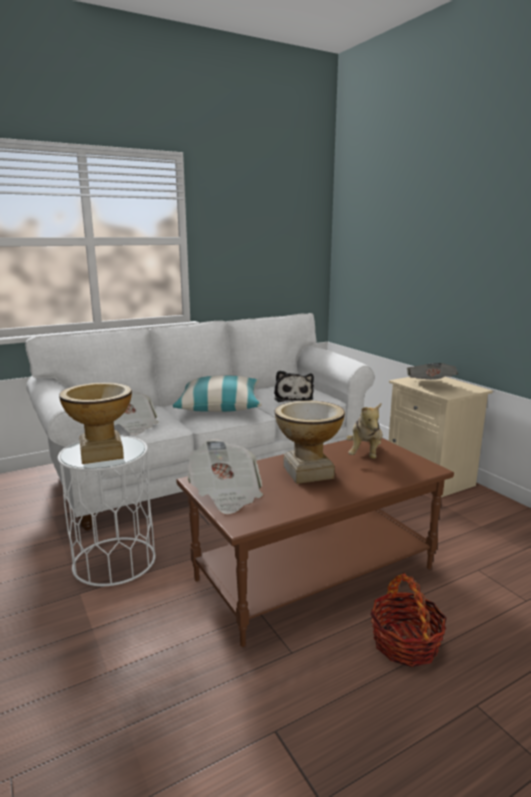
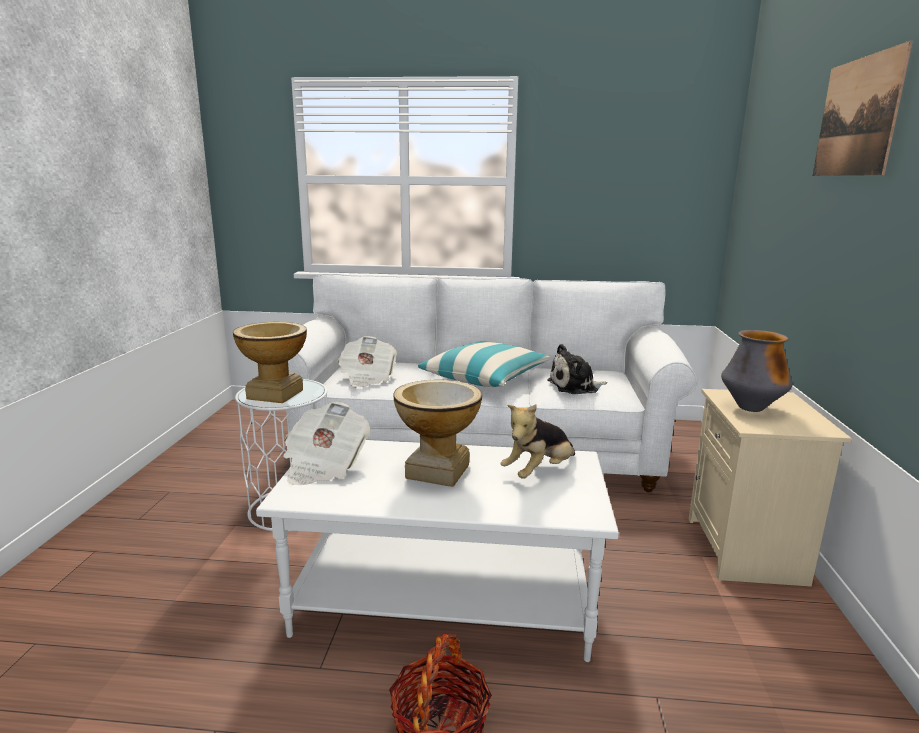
camera: 35 degrees right, 0 degrees up
(293, 397) = (575, 386): plush toy -> plush toy turned 45 degrees clockwise
(314, 572) = (445, 600): brown coffee table -> white coffee table
(430, 385) = (751, 408): newspaper -> vase
(456, 199) = (857, 117): none -> picture

